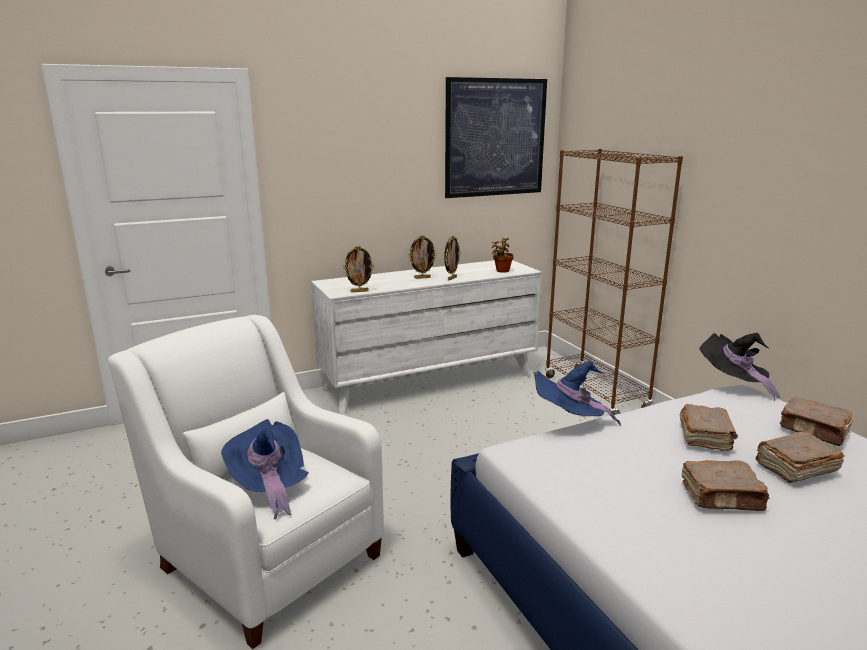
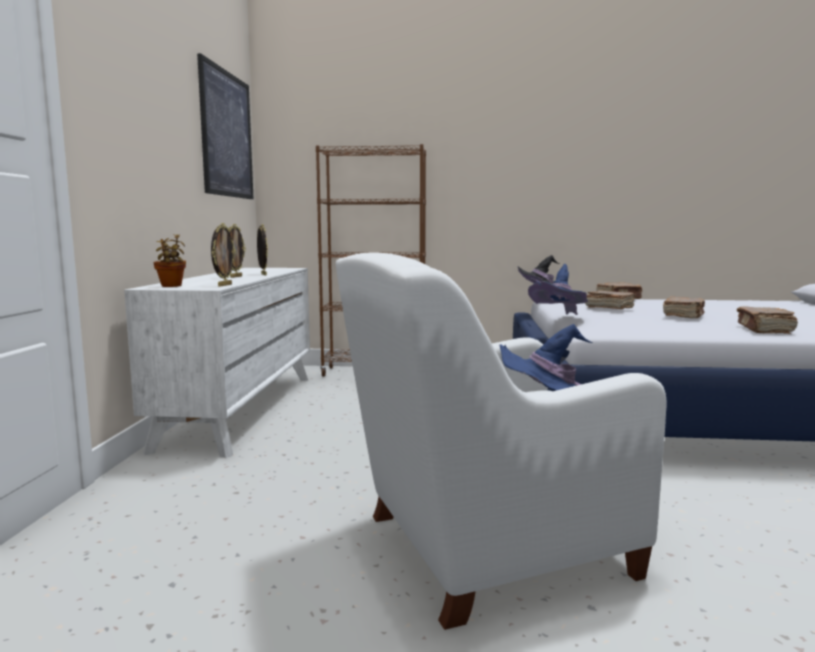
camera: 60 degrees left, 10 degrees down
(502, 271) = (279, 270): potted plant -> potted plant (171, 286)
(795, 468) = (659, 305): brown book -> brown book (764, 329)

